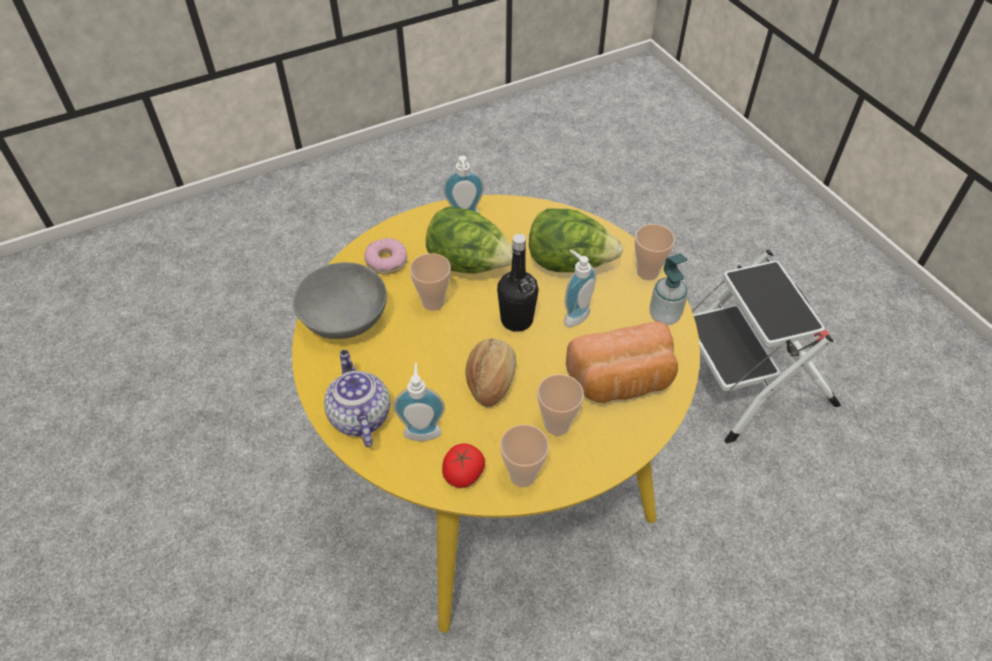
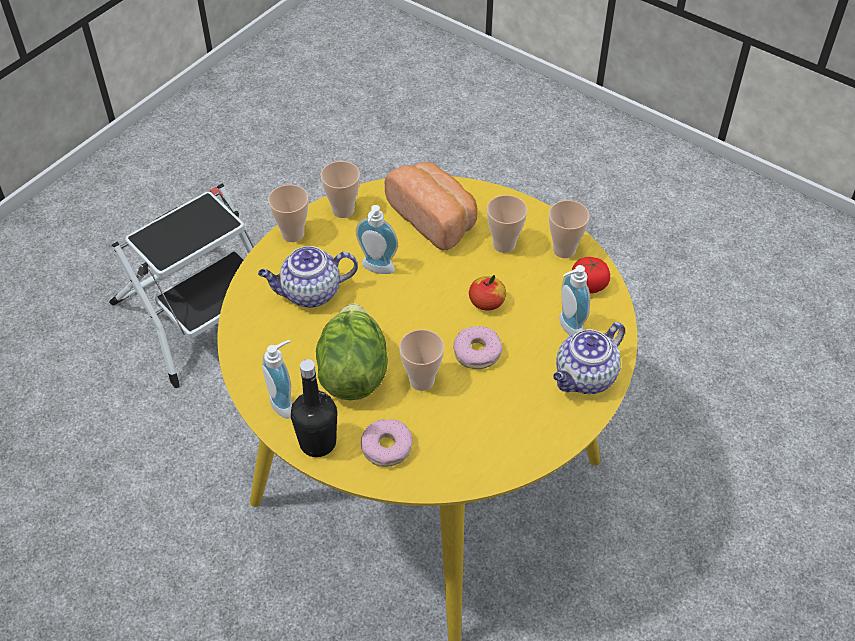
camera: 115 degrees left, 0 degrees up
(345, 320) = (487, 444): grey bowl -> none
(438, 349) = (477, 352): none -> donut
(490, 379) = (486, 302): bread -> apple
(516, 320) = (407, 308): black bottle -> black bottle (318, 442)
(569, 263) = (310, 293): lettuce -> teapot
(664, 315) = (343, 210): soap dispenser -> cup

